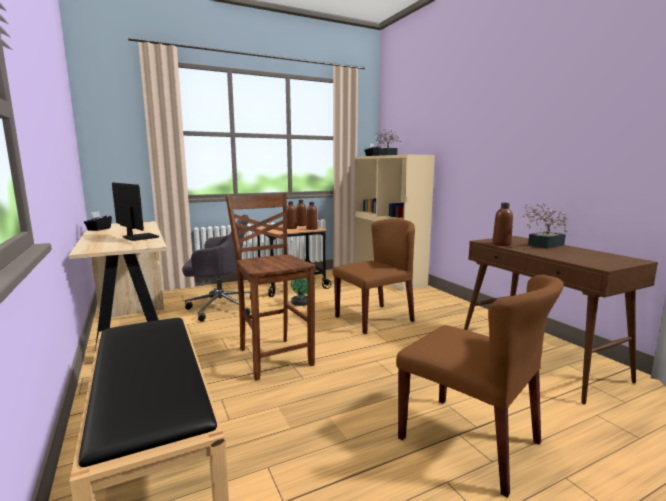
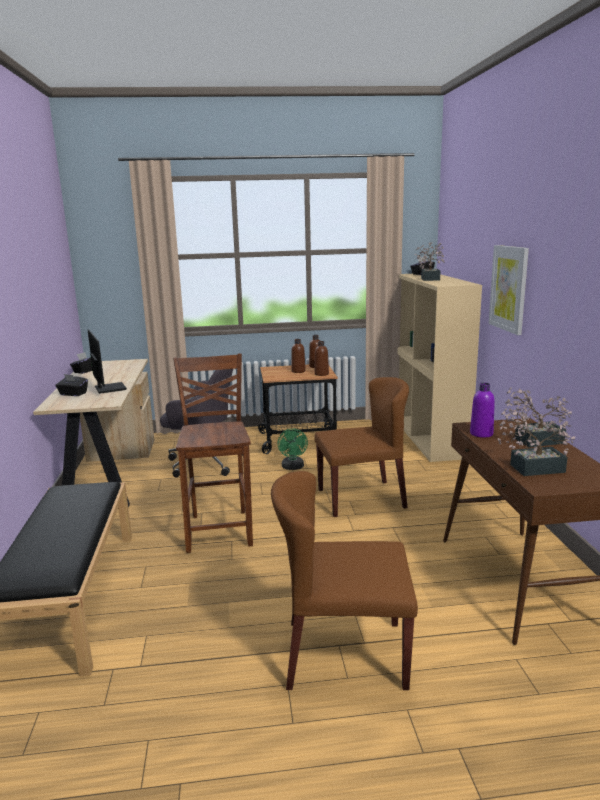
camera: 20 degrees right, 5 degrees up
(103, 242) = (73, 394): none -> black tissue box
(464, 152) = (509, 288): none -> picture
(470, 440) = (344, 654): brown chair -> brown chair turned 120 degrees clockwise
(501, 244) = (481, 434): brown bottle -> purple bottle
(573, 258) = (531, 468): none -> potted plant

